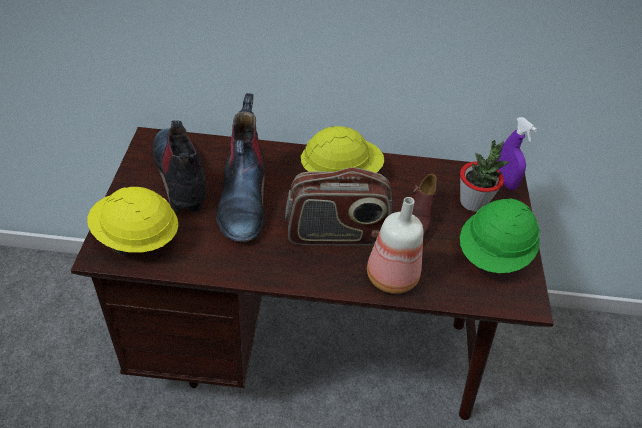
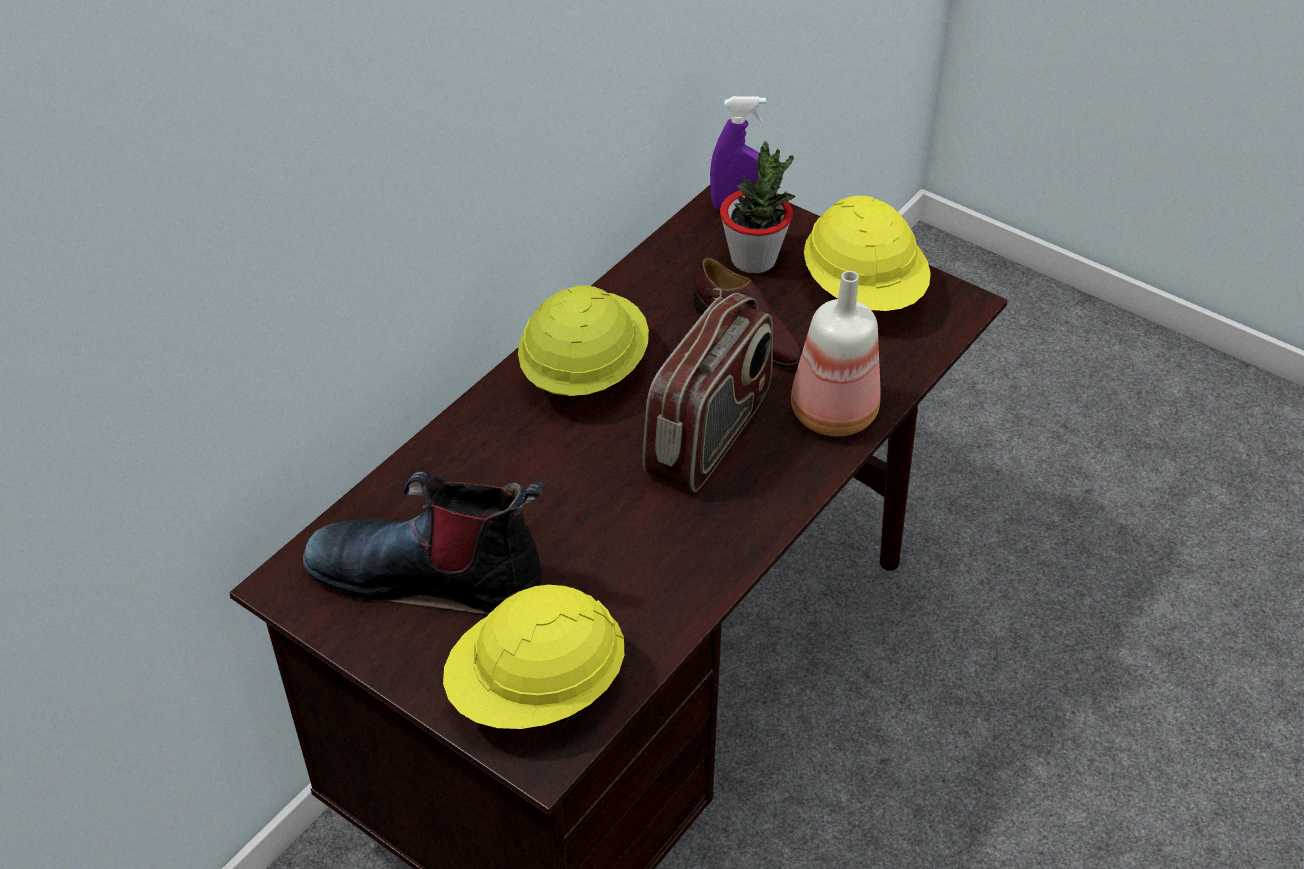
camera: 55 degrees left, 0 degrees up
(243, 198) = (548, 513): boot -> none
(494, 255) = (863, 291): green hard hat -> yellow hard hat

